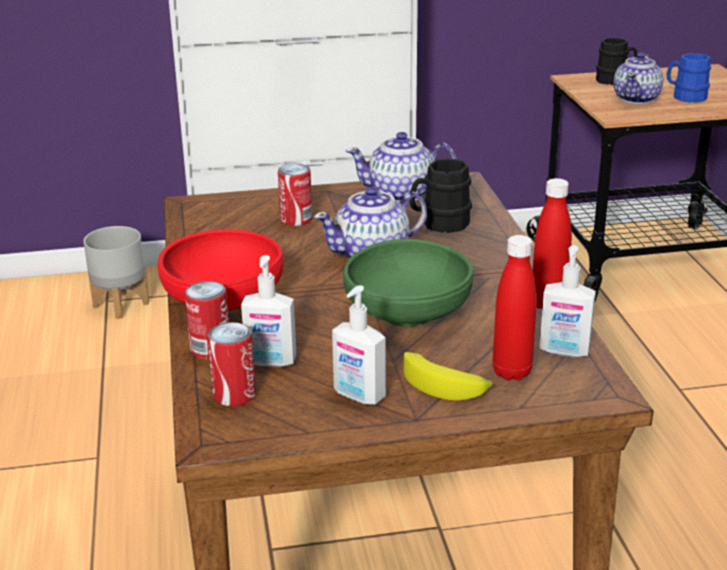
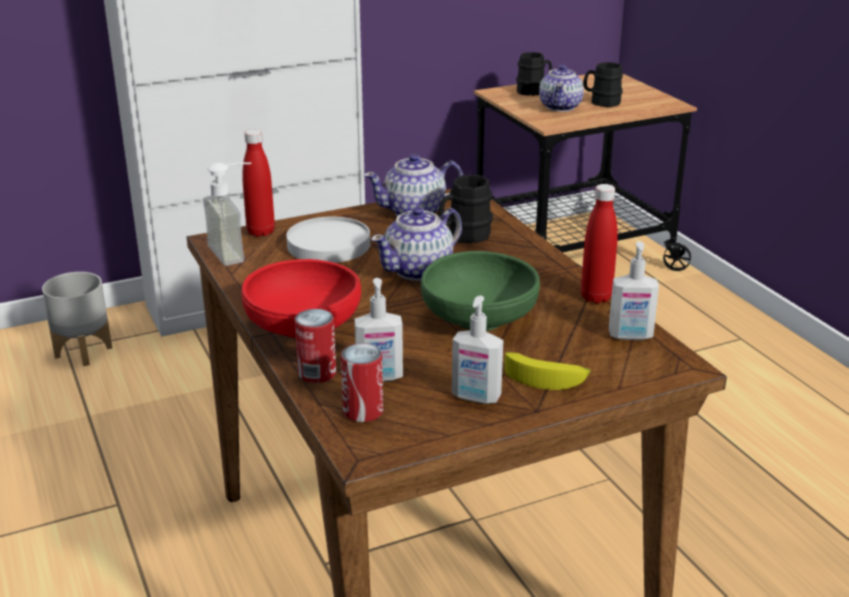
camera: 15 degrees left, 0 degrees up
(201, 218) = (236, 252): none -> soap dispenser
(296, 219) = (329, 245): can -> white plate
(511, 372) = (596, 359): red bottle -> red bottle (261, 232)
(685, 97) = (601, 102): blue mug -> black mug

